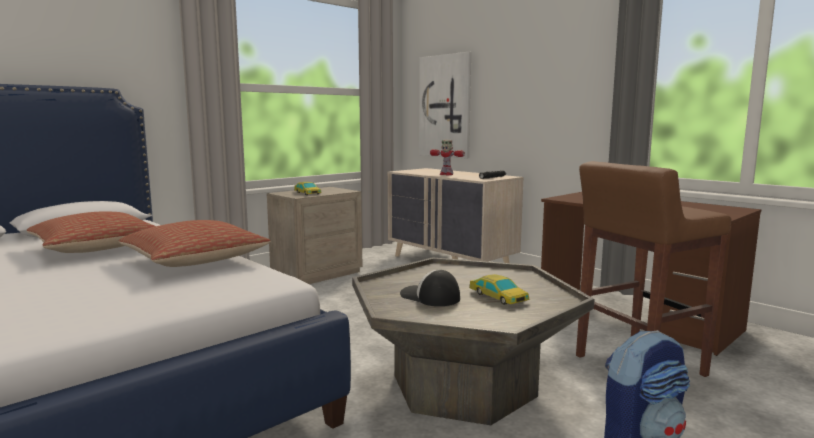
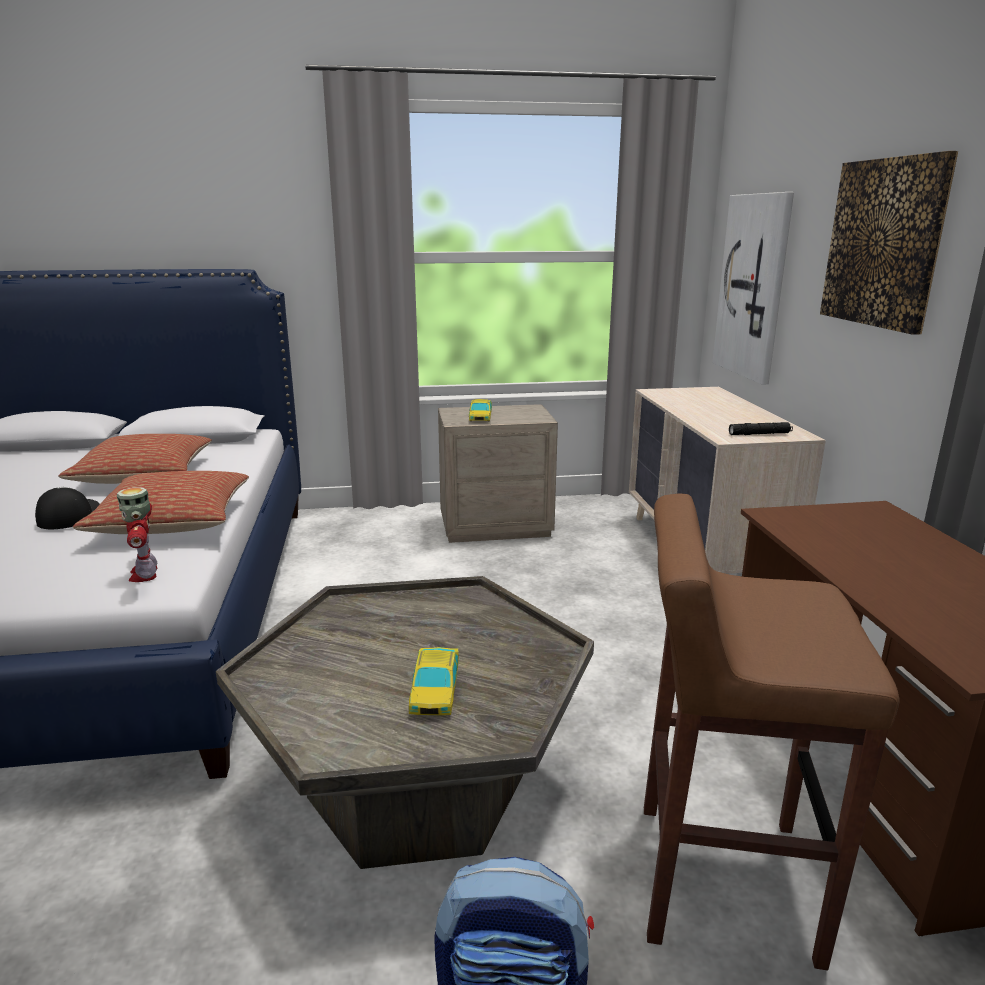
camera: 35 degrees right, 10 degrees up
(429, 297) = (355, 654): cap -> cap (68, 515)
(446, 174) = (702, 412): toy robot -> toy robot (145, 573)
(542, 71) = (884, 243): none -> picture

